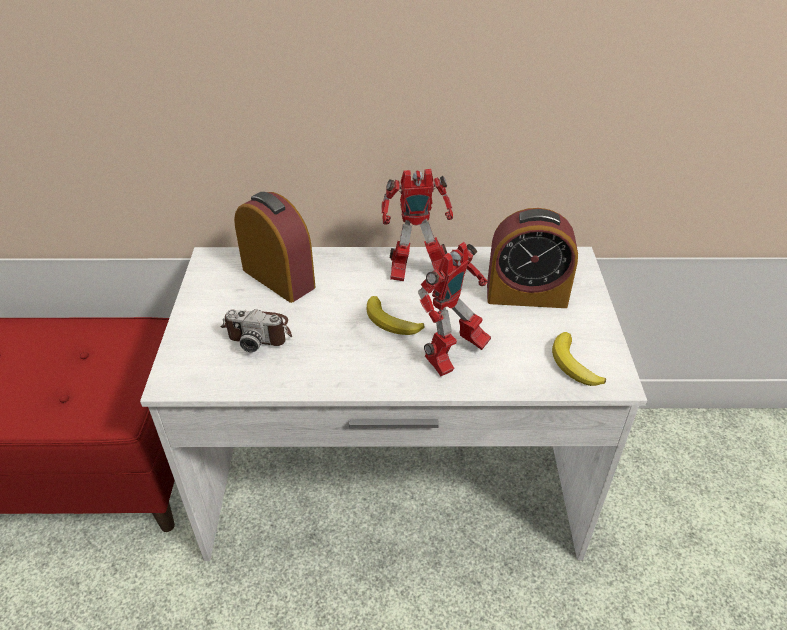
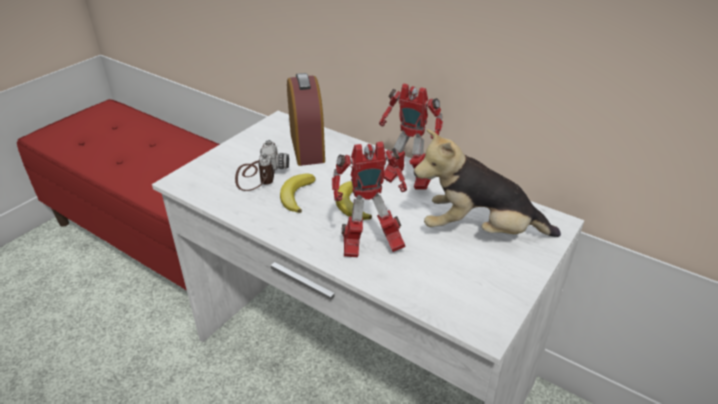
camera: 35 degrees right, 5 degrees down
(259, 332) = (259, 174): camera -> camera turned 135 degrees counterclockwise
(526, 295) = (479, 231): alarm clock -> plush toy
(573, 364) = (461, 299): banana -> banana (296, 195)

